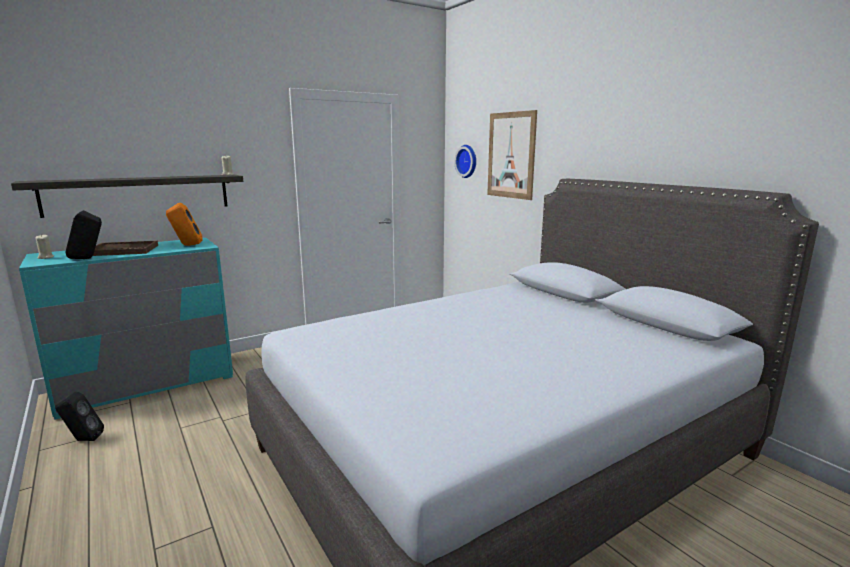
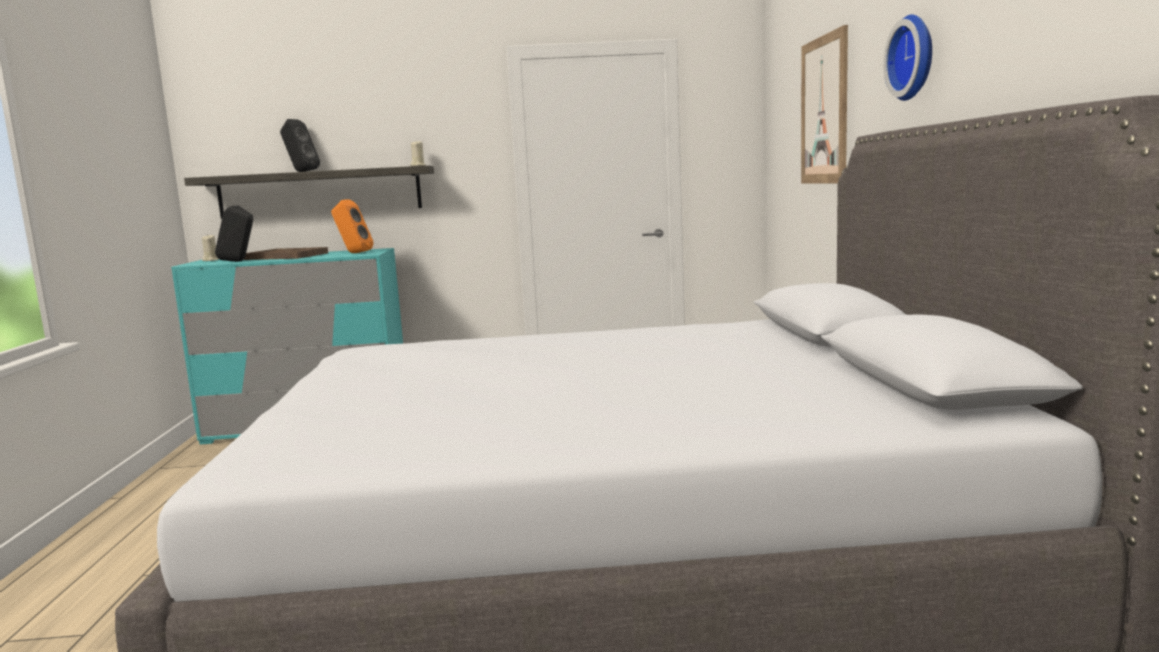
camera: 30 degrees right, 5 degrees down
(82, 440) = (199, 466): black speaker -> black speaker (300, 172)
(467, 161) = (784, 132): wall clock -> wall clock (914, 58)

